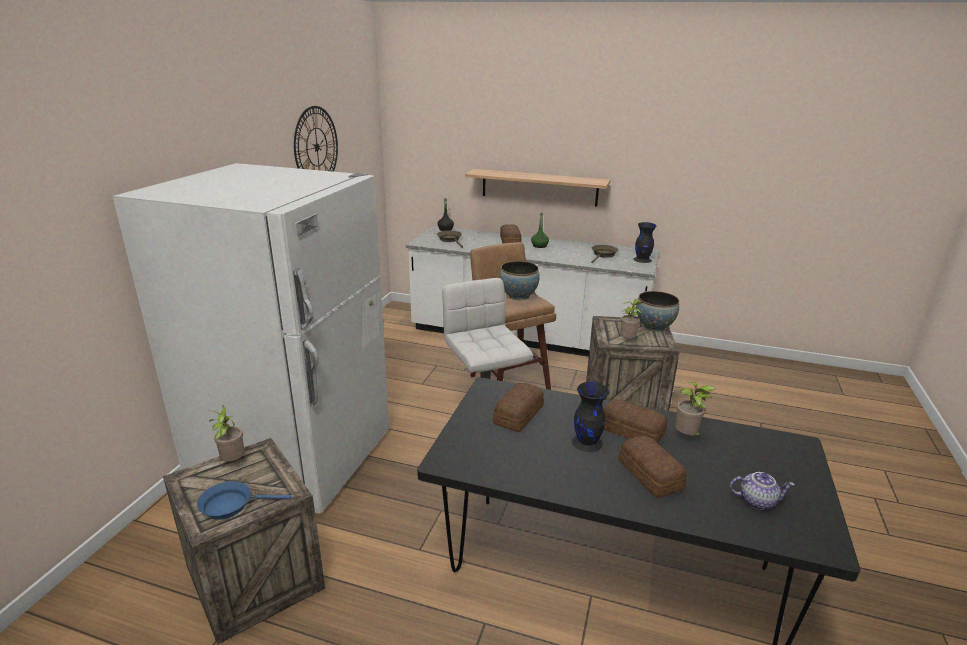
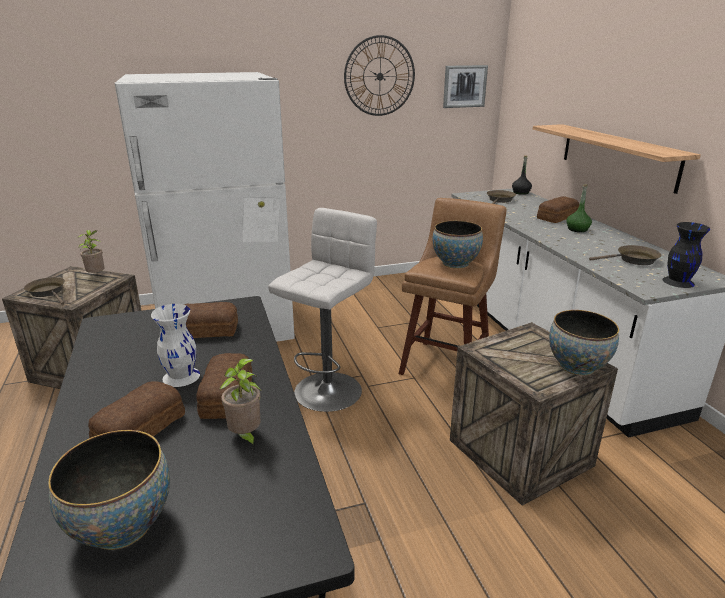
camera: 55 degrees right, 0 degrees up
(231, 505) = (48, 292): blue frying pan -> brown frying pan
(364, 144) = (464, 86): none -> picture
(587, 442) = (181, 377): black vase -> white vase
(628, 340) = (506, 359): potted plant -> none
(757, 501) = (122, 527): teapot -> bowl

